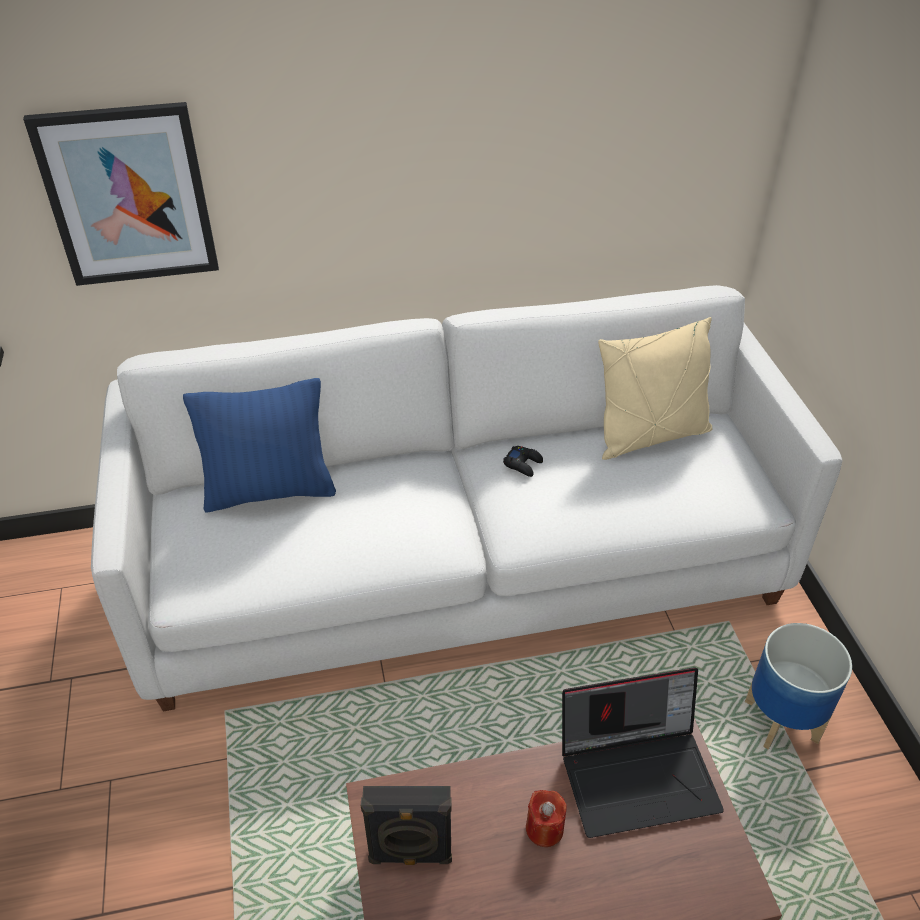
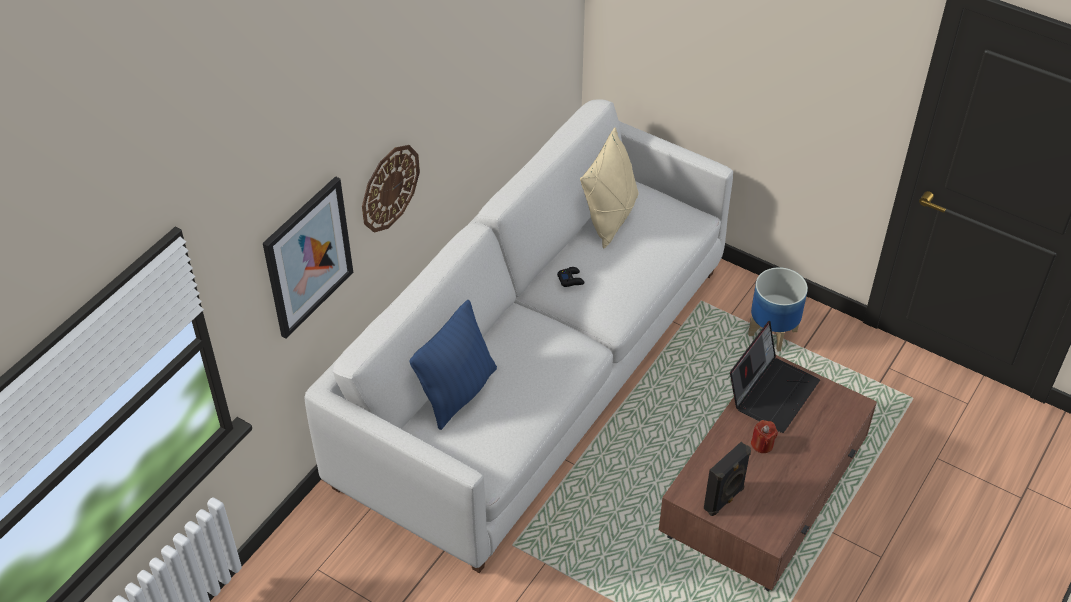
camera: 45 degrees left, 5 degrees up
(309, 192) = (389, 188): none -> wall clock

